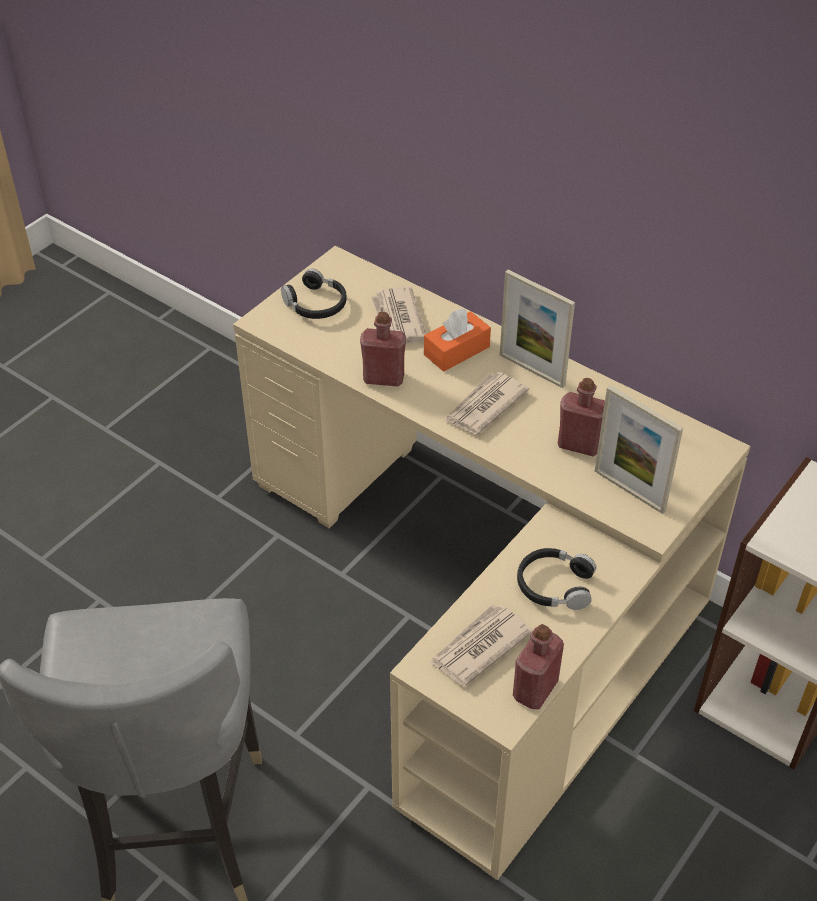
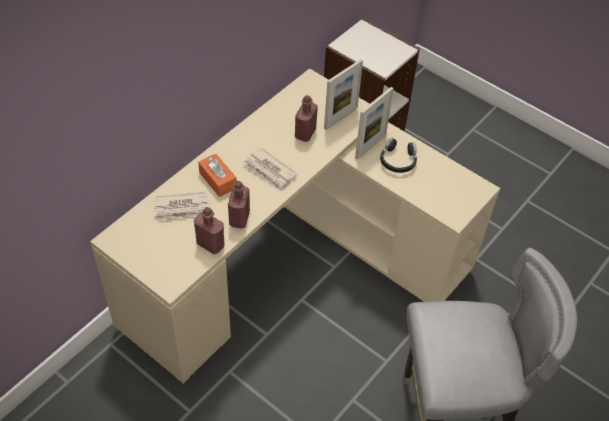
camera: 90 degrees left, 5 degrees up
(316, 304) = (157, 253): black headphones -> none
(479, 647) = (440, 194): newspaper -> none
(532, 370) = (240, 147): picture frame -> picture frame (370, 146)
(535, 689) = (464, 175): red bottle -> red bottle (210, 244)

